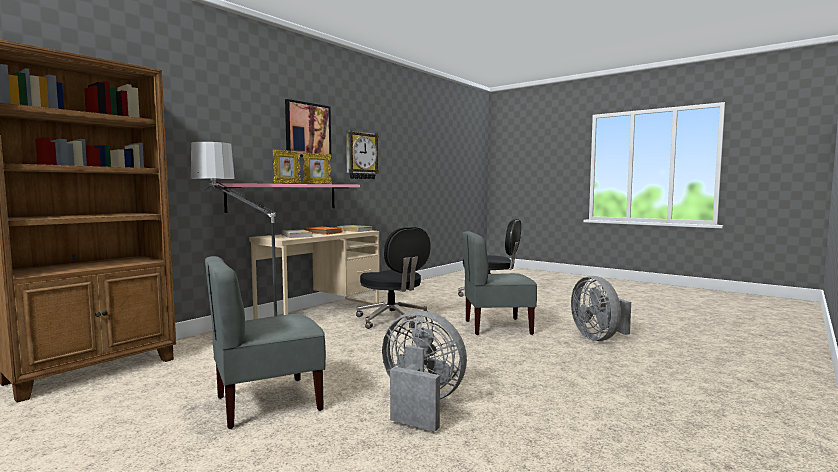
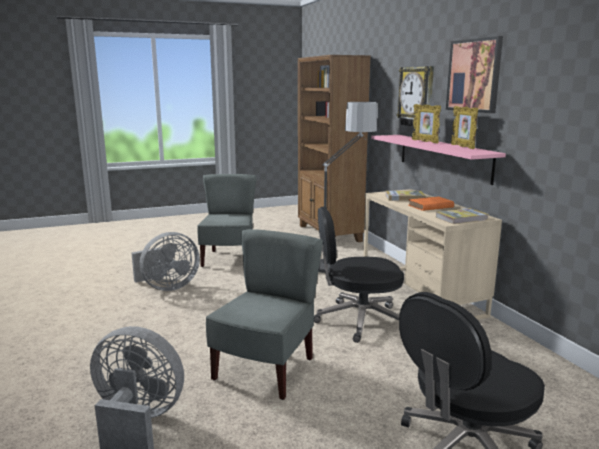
camera: 120 degrees right, 10 degrees up
(361, 155) = (548, 108): wall clock -> wall clock (416, 97)

